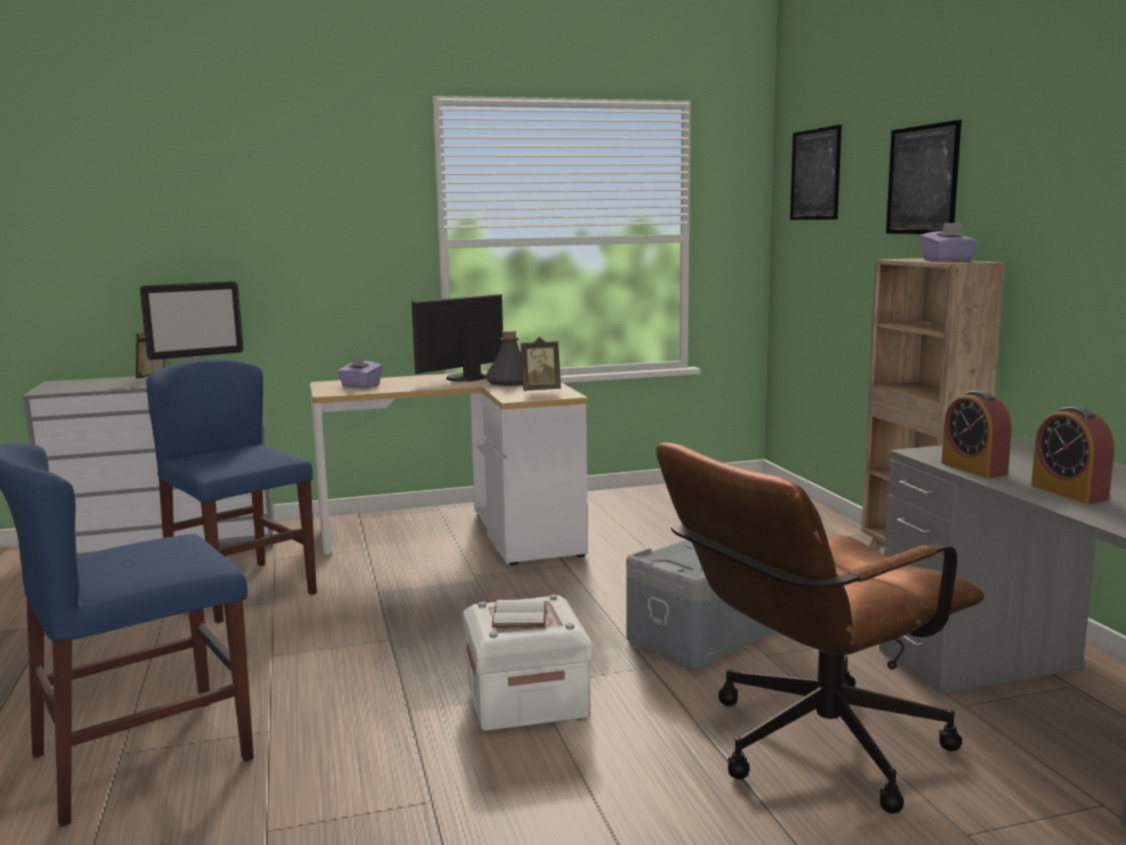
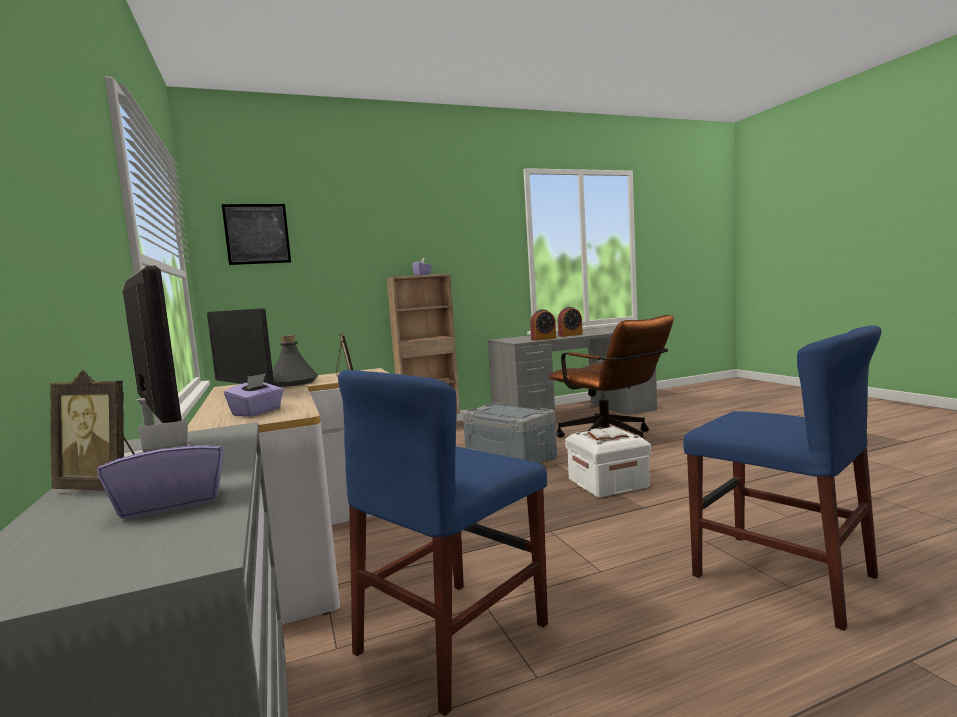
camera: 95 degrees left, 5 degrees down
(110, 385) = (172, 502): none -> purple tissue box
(922, 180) = (371, 239): picture -> none

